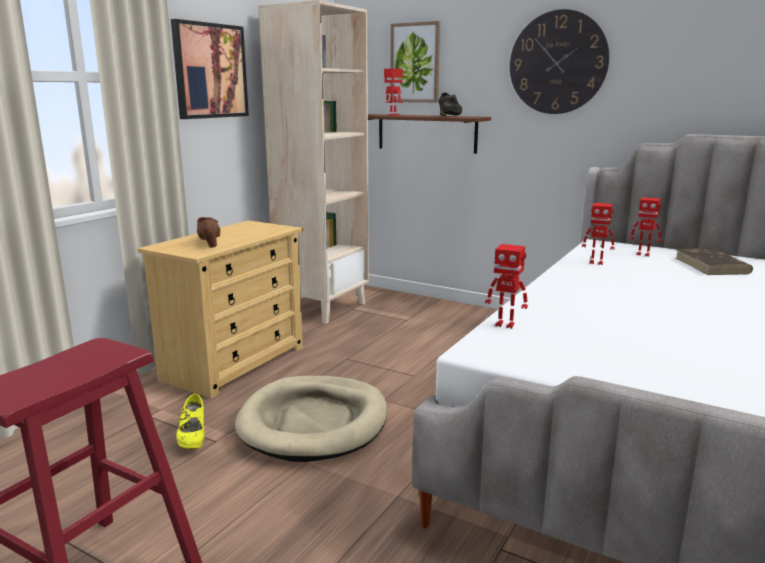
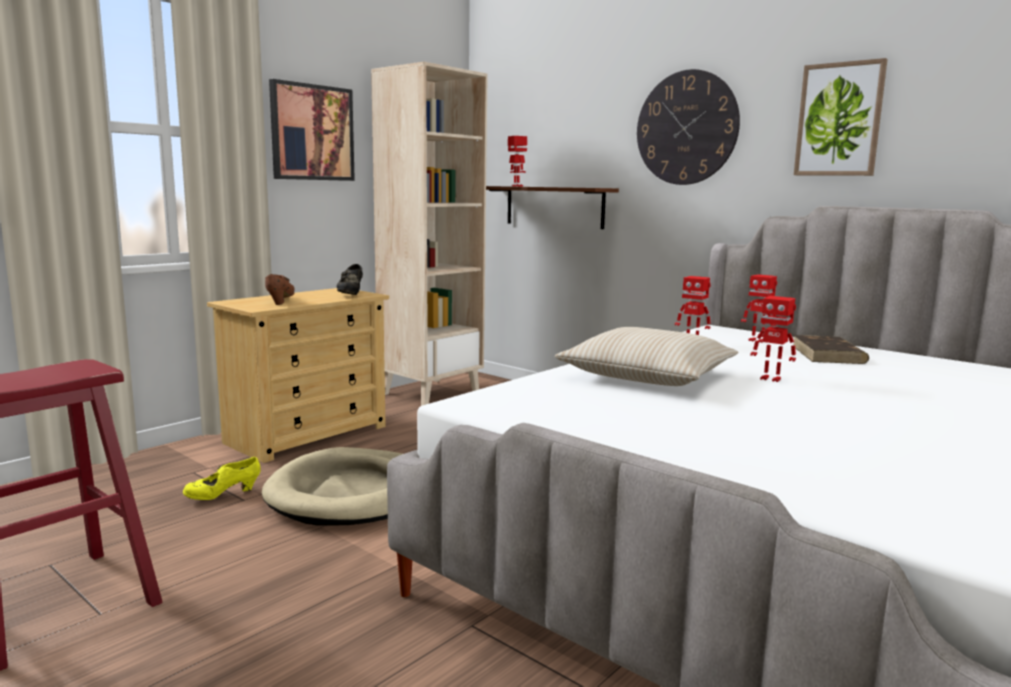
camera: 10 degrees right, 5 degrees down
(193, 438) = (223, 495): yellow shoe -> yellow shoe turned 60 degrees clockwise
(415, 63) = (544, 131): picture -> picture (839, 120)
(449, 116) = (572, 187): black shoe -> black shoe (351, 294)
(505, 324) = (521, 386): toy robot -> toy robot (771, 379)
(597, 302) = (647, 376): none -> beige pillow

